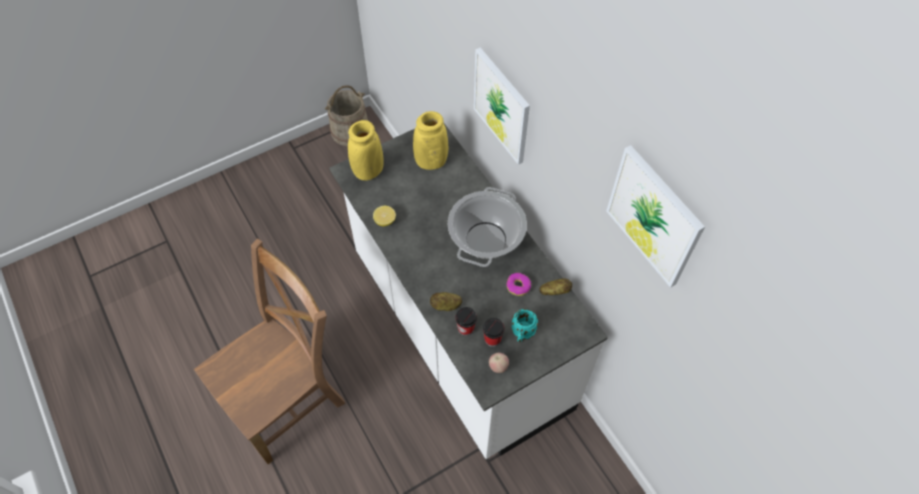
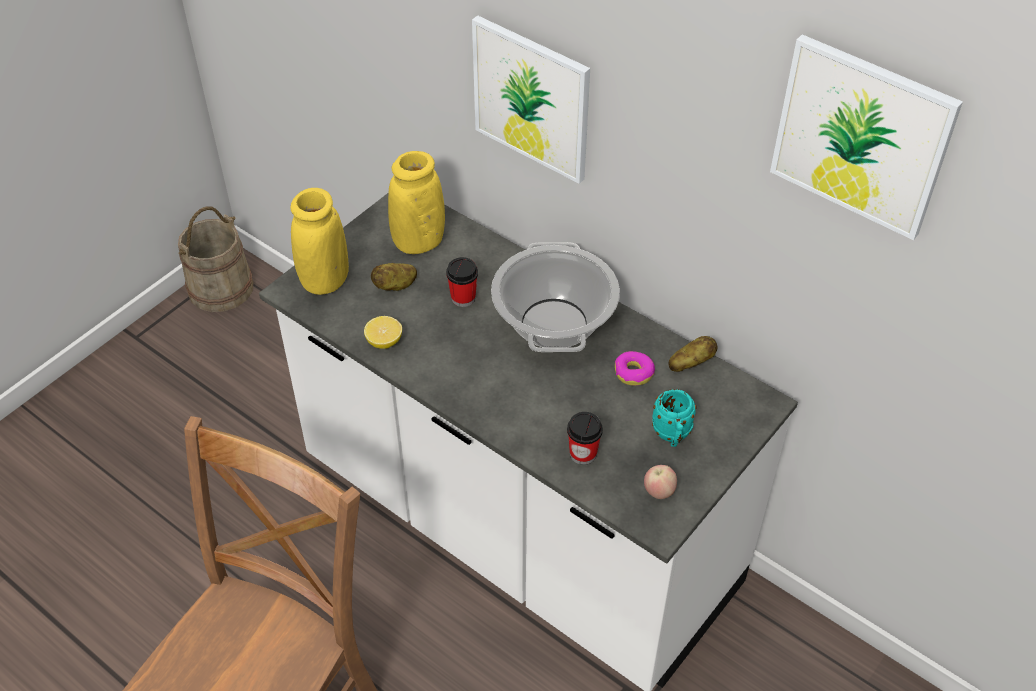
camera: 20 degrees left, 10 degrees down
(446, 306) = (537, 431): potato -> potato (395, 286)
(492, 339) = (631, 456): cup -> cup (463, 298)

